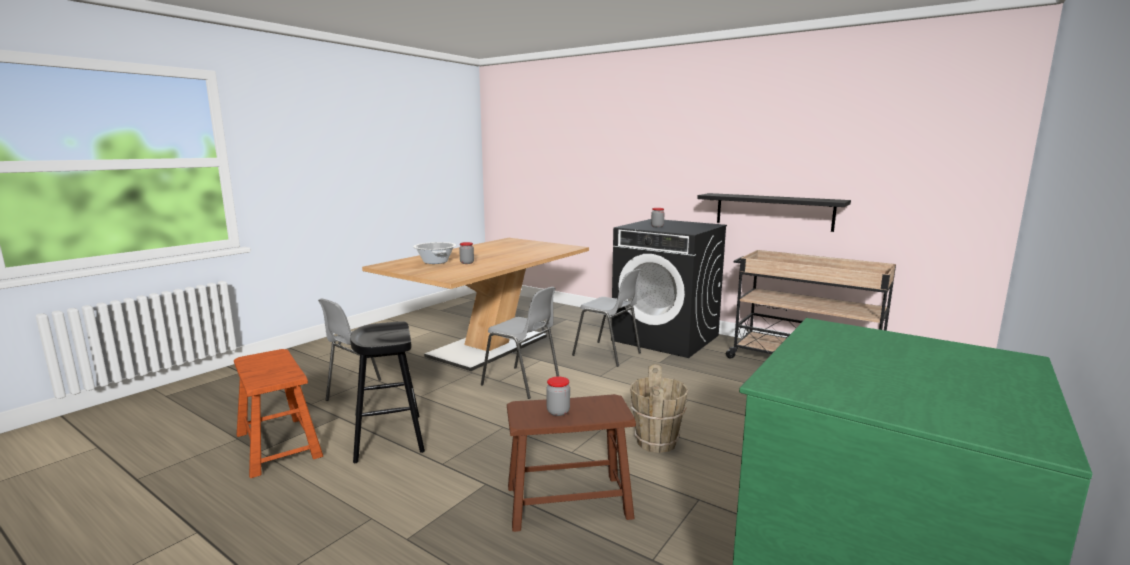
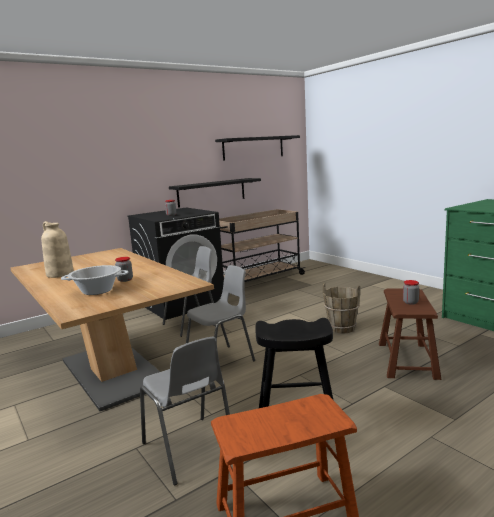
camera: 70 degrees left, 0 degrees up
(486, 248) = (59, 274): none -> beige vase
(872, 150) = (253, 148): none -> black shelf

